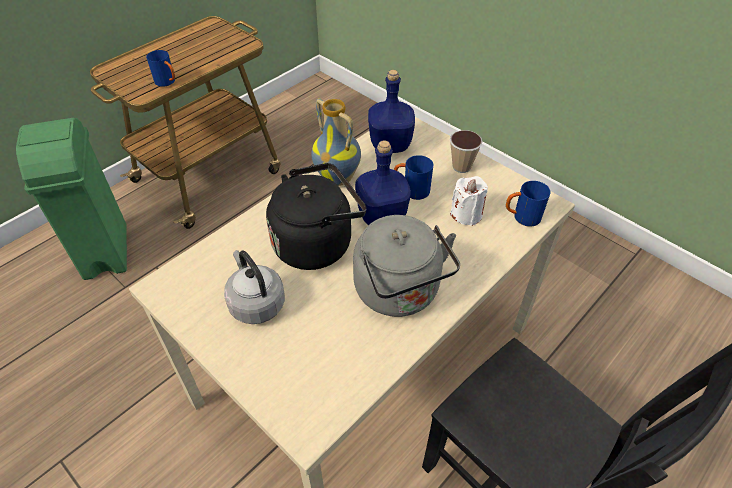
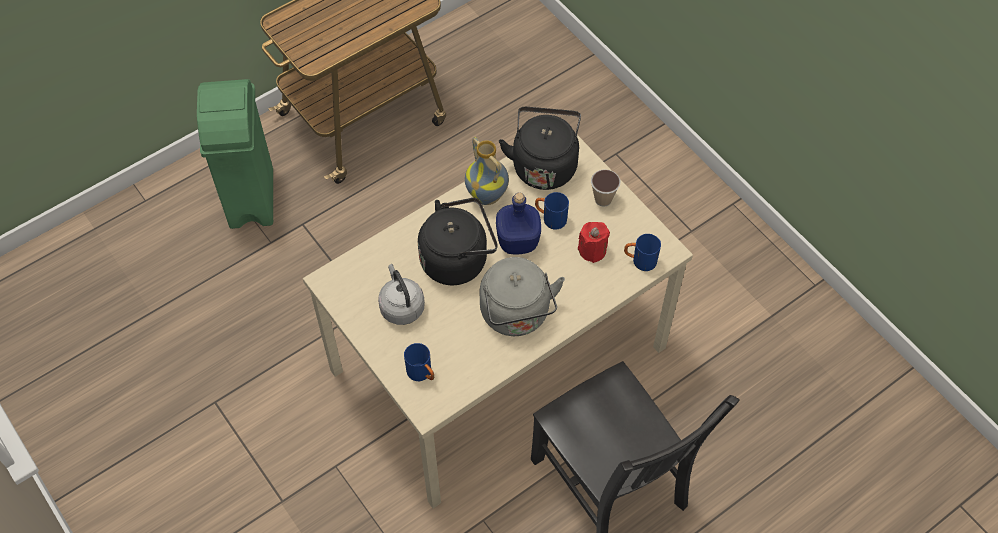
camera: 10 degrees right, 10 degrees up
(168, 82) = (338, 49): blue mug -> blue mug (422, 374)
(391, 145) = (544, 164): blue bottle -> black kettle
(466, 214) = (592, 250): white candle -> red candle

